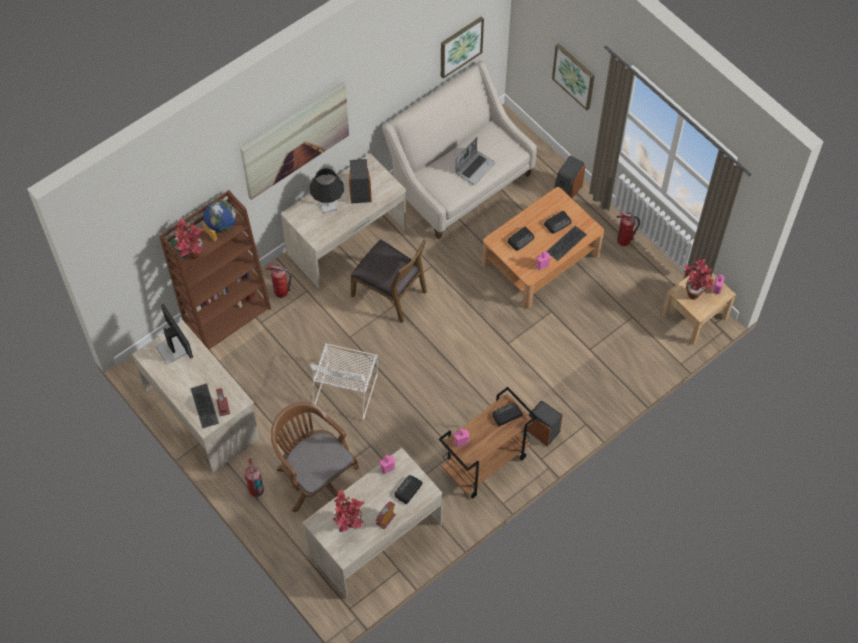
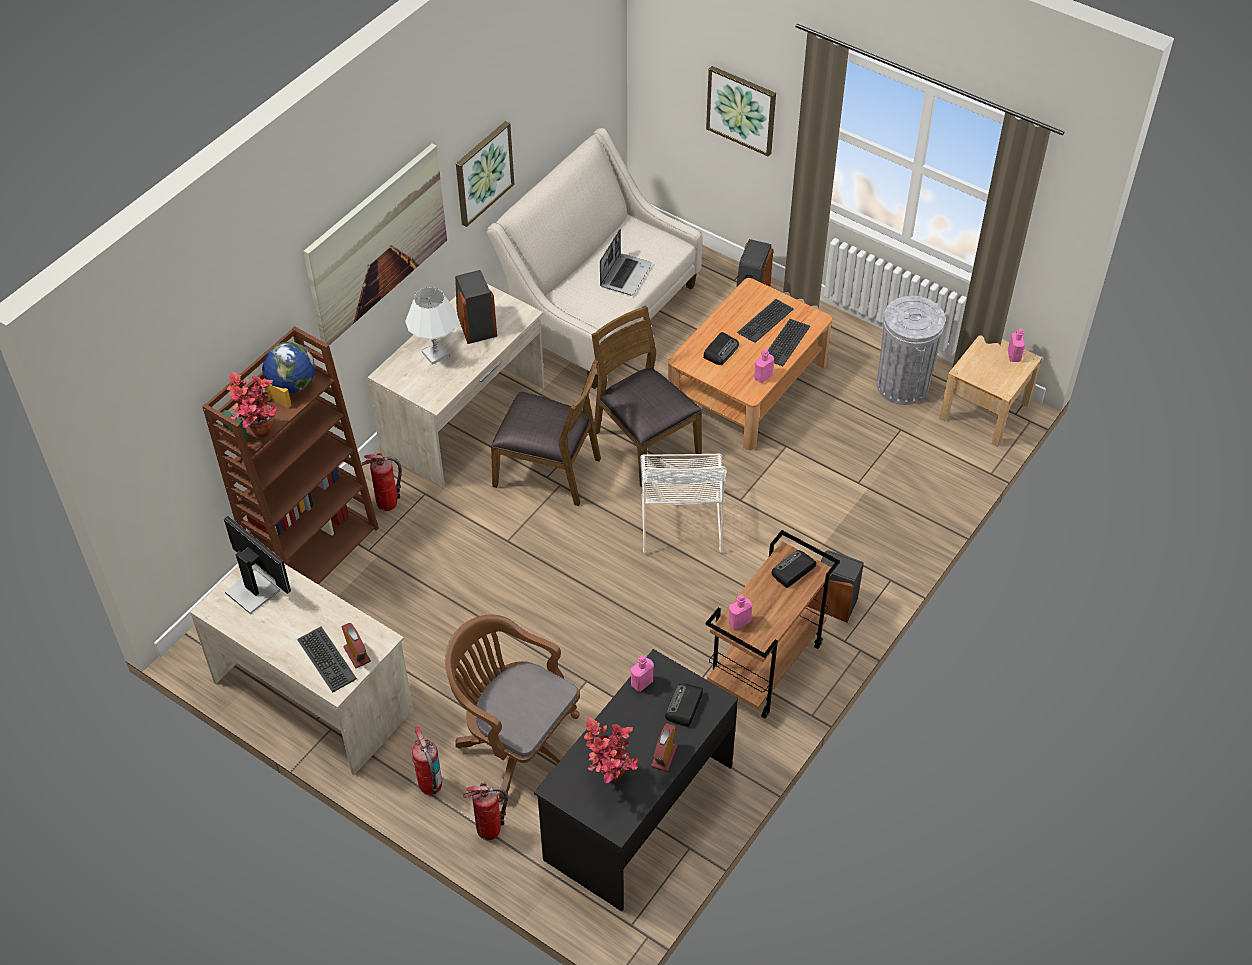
camera: 15 degrees left, 10 degrees down
(328, 206) = (436, 354): black table lamp -> white table lamp
(346, 388) = (524, 611): white chair -> white chair (681, 519)
(375, 539) = (637, 811): beige desk -> black desk
(458, 287) = (644, 443): none -> brown chair
(460, 46) = (573, 101): picture -> picture (483, 173)
(558, 223) = (765, 321): radio -> keyboard
(624, 241) = (852, 339): fire extinguisher -> fire extinguisher (489, 830)
(645, 284) = (902, 385): none -> grey trash can
(694, 291) = (985, 365): potted plant -> none

